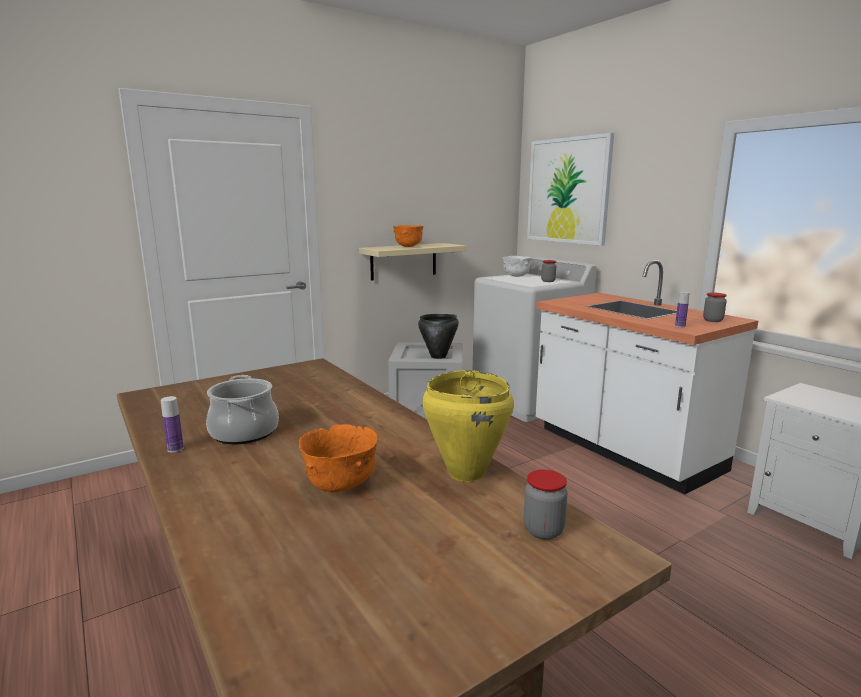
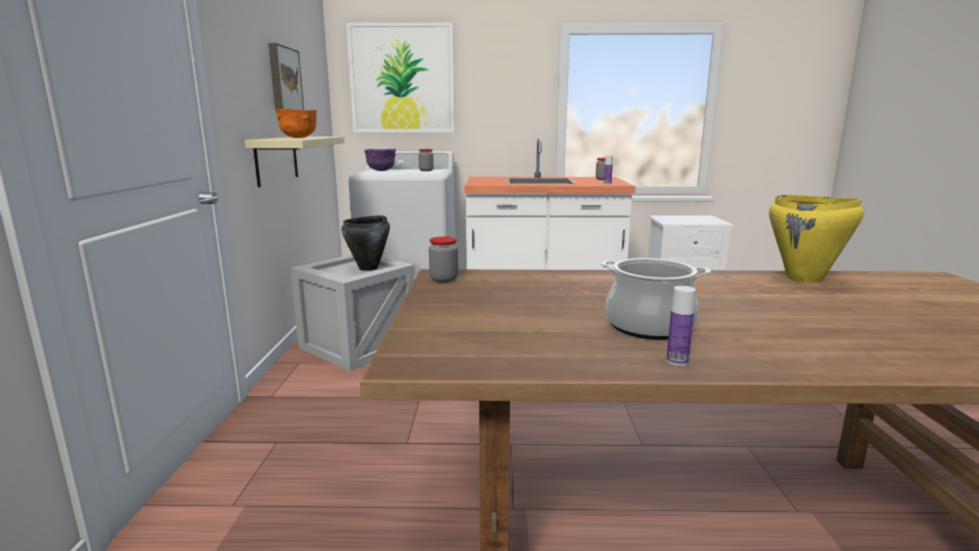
camera: 55 degrees left, 0 degrees up
(341, 486) = (818, 312): orange bowl -> none
(428, 200) = (283, 79): none -> picture
(516, 276) = (381, 171): white bowl -> purple bowl
(543, 530) = (905, 281): jar -> jar (444, 279)

